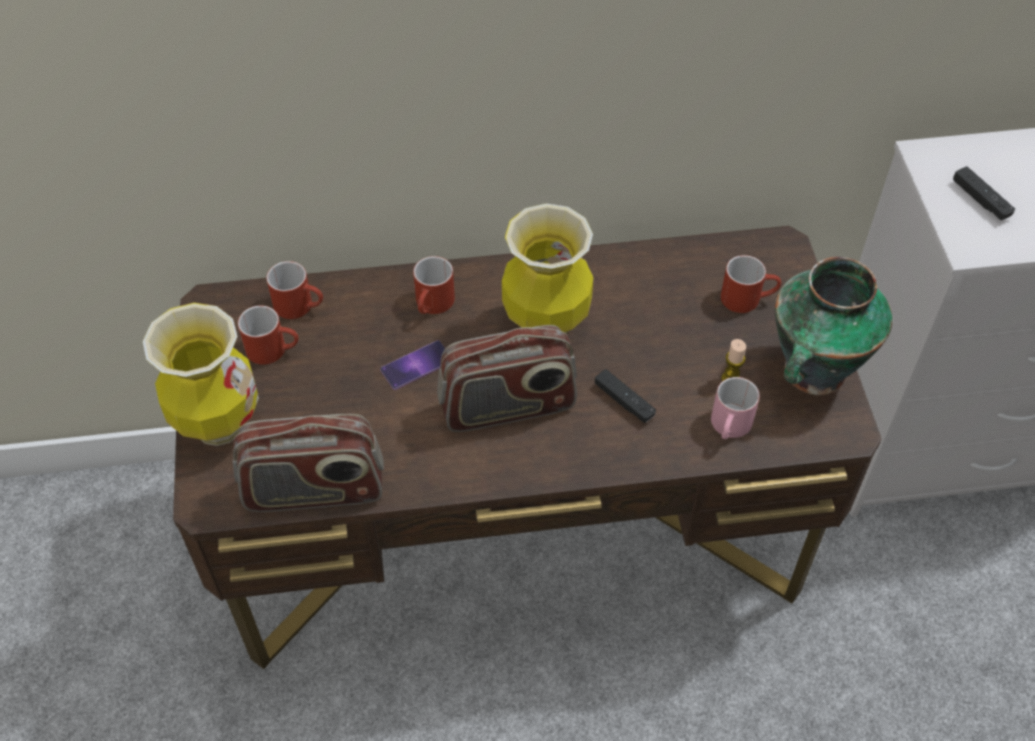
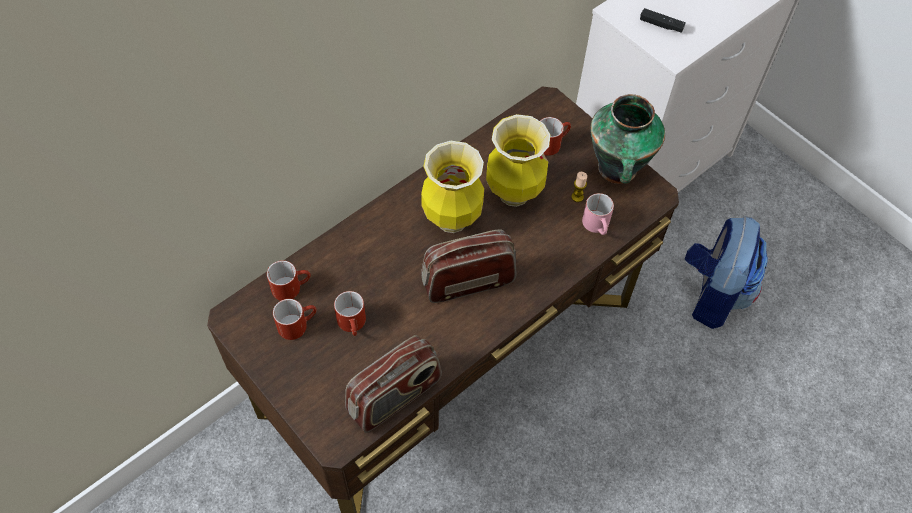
camera: 35 degrees left, 5 degrees up
(218, 425) = (302, 391): vase -> vase (513, 193)
(416, 365) = (394, 286): phone -> none
(433, 306) = (375, 242): red mug -> red mug (353, 324)
(507, 407) = (468, 281): radio -> radio turned 150 degrees counterclockwise
(624, 401) = (530, 242): black game controller -> none
(931, 653) = (712, 293): none -> backpack

